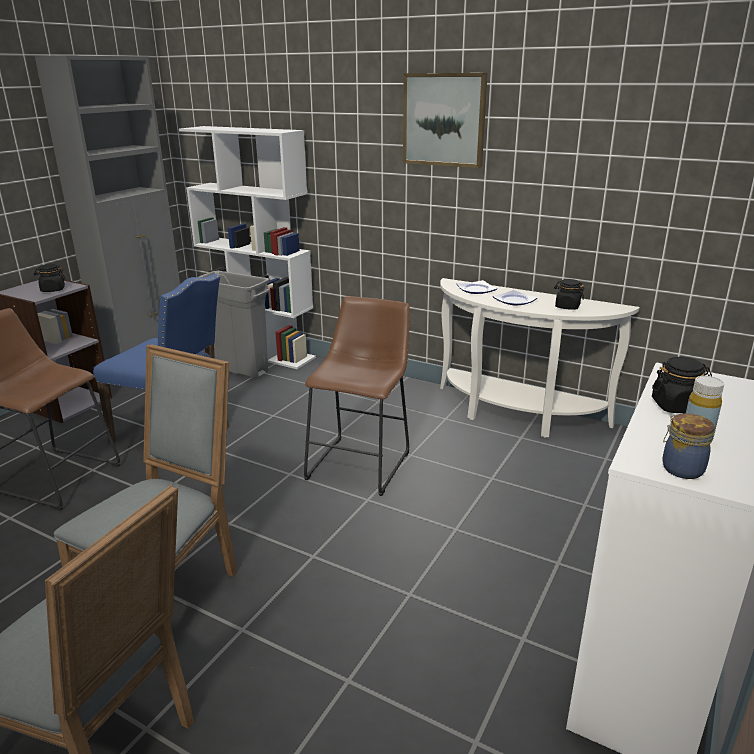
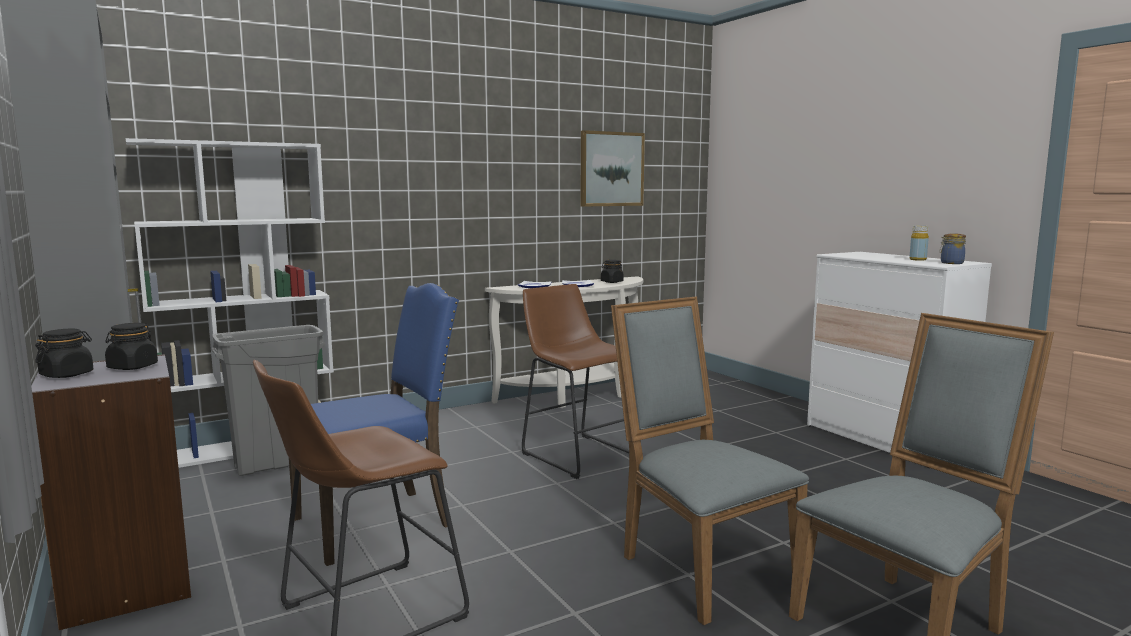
camera: 60 degrees left, 15 degrees down
(444, 120) = (474, 136): picture -> picture (611, 169)
(676, 406) = (879, 257): black jar -> black jar (67, 374)

